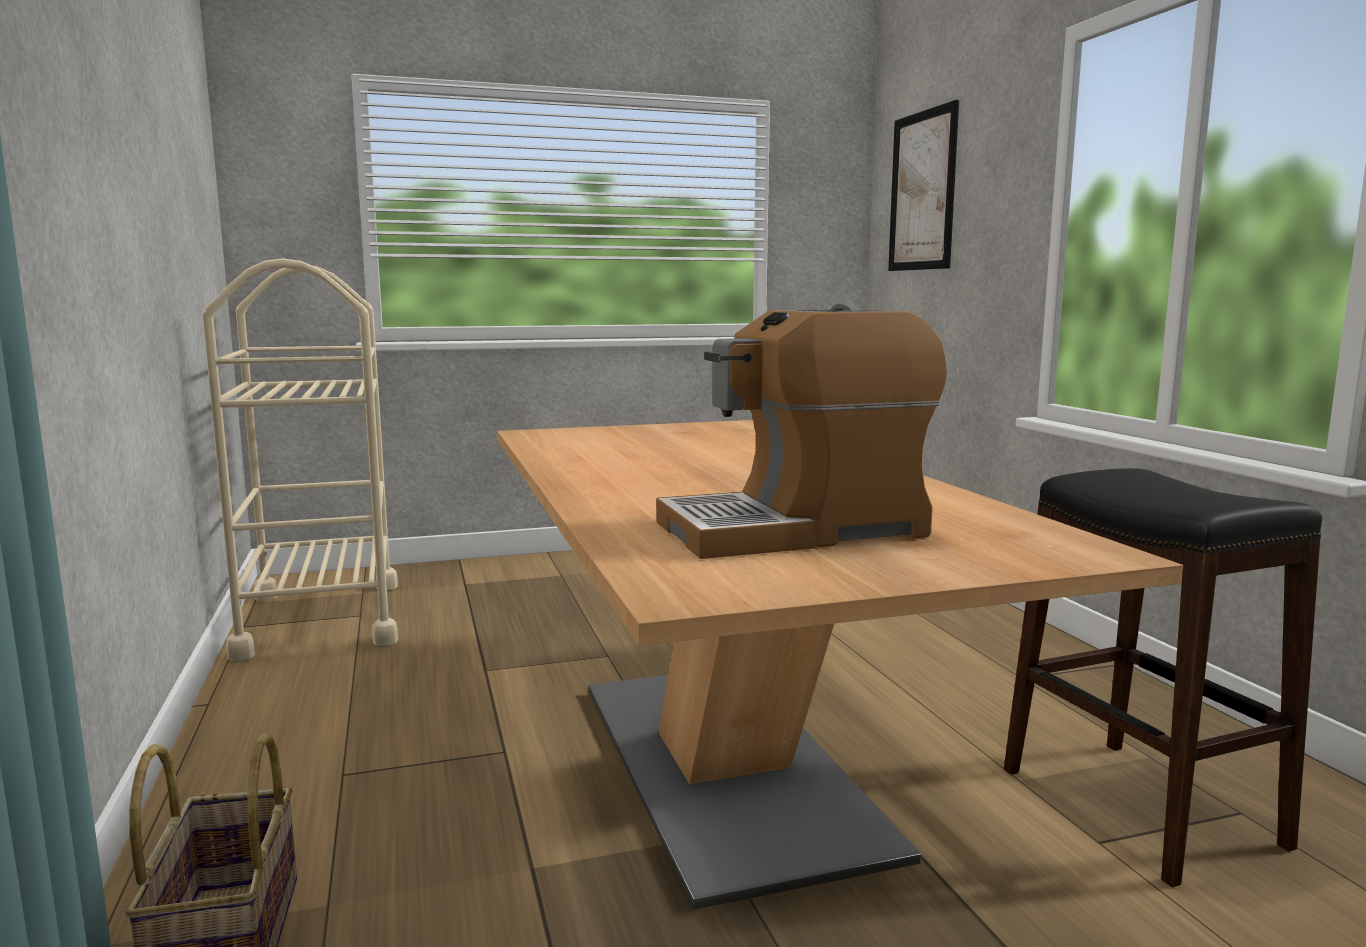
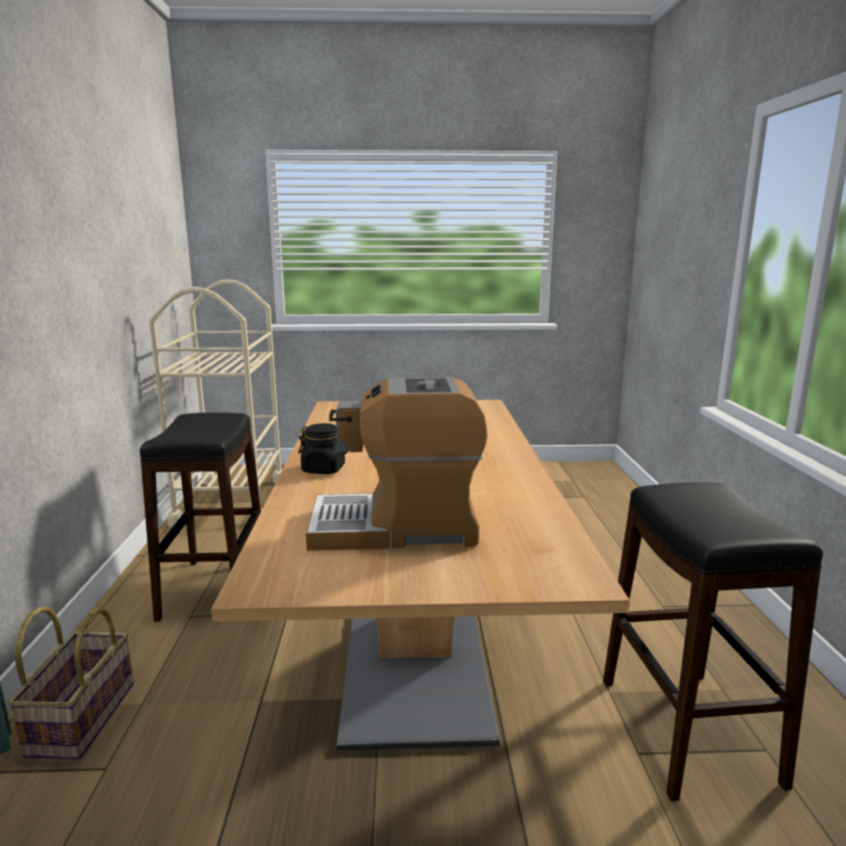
camera: 15 degrees right, 5 degrees up
(362, 733) = (215, 588): none -> black stool
(607, 488) = (324, 469): none -> black jar
(922, 191) = (664, 221): picture -> none

